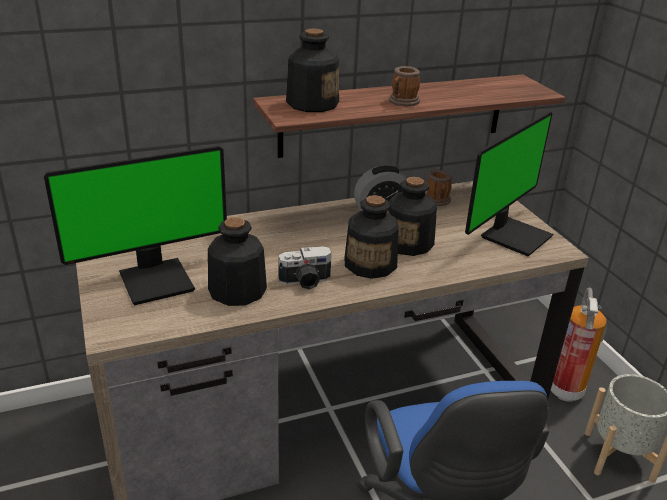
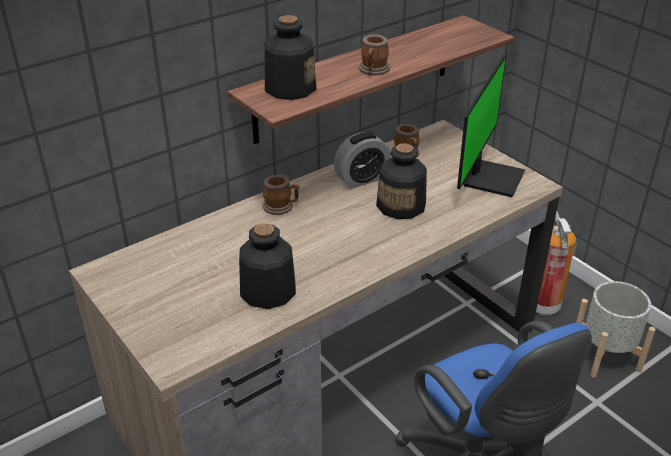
camera: 15 degrees left, 5 degrees up
(156, 280) = (183, 298): monitor -> none
(291, 222) = (281, 206): none -> mug
(305, 281) = (327, 267): camera -> none
(371, 264) = (377, 236): bottle -> none

